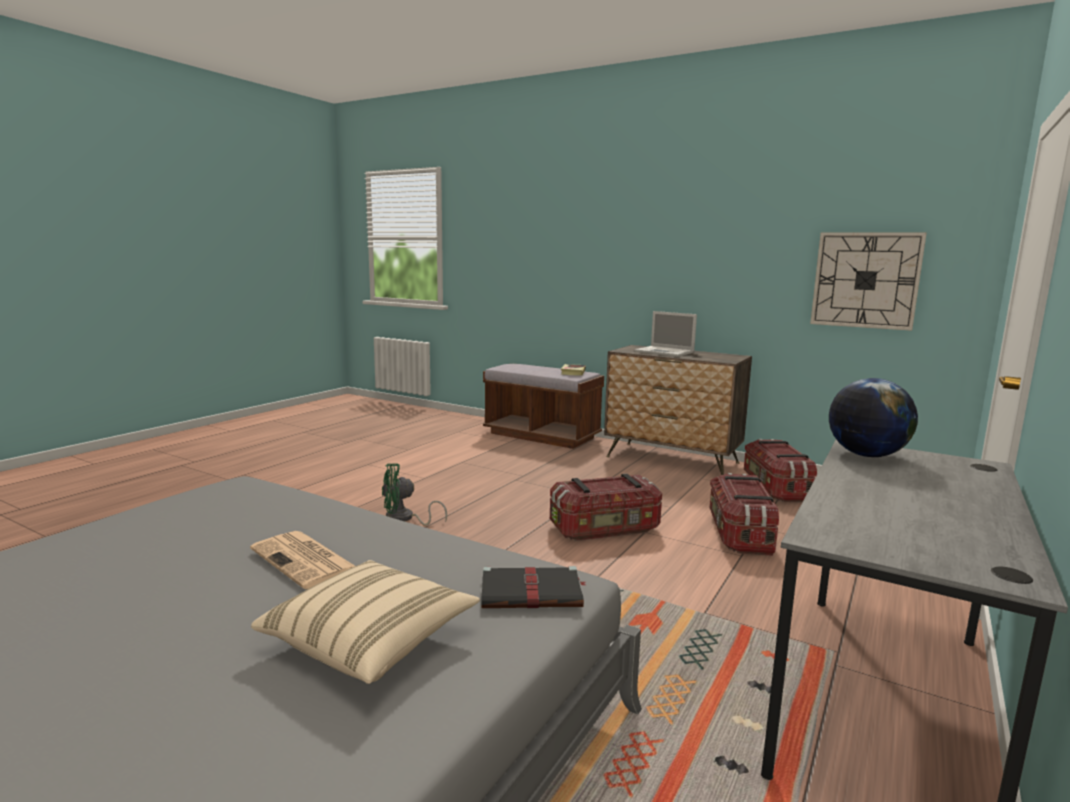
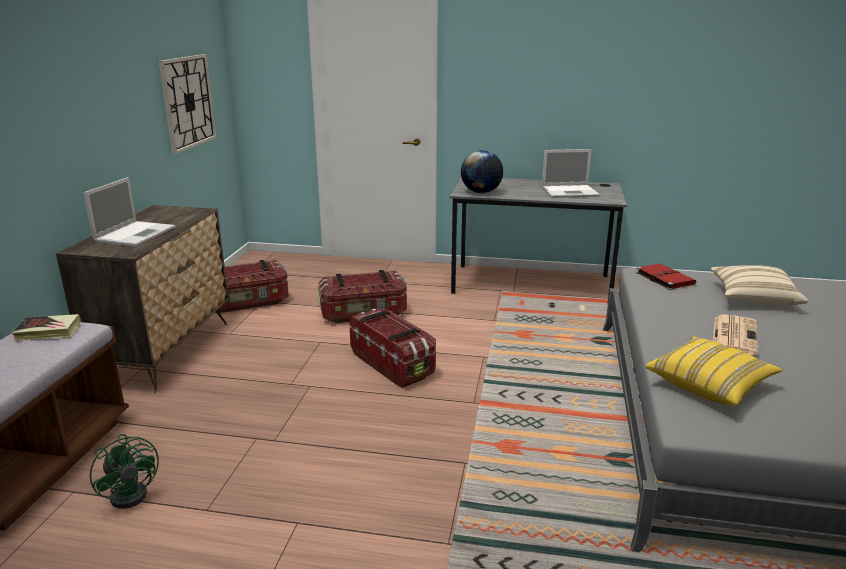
camera: 110 degrees left, 10 degrees up
(260, 509) = (709, 385): none -> yellow pillow
(404, 519) = (449, 484): green fan -> green fan (133, 492)
(533, 592) = (664, 278): black book -> red book
(899, 517) = (571, 192): none -> laptop

